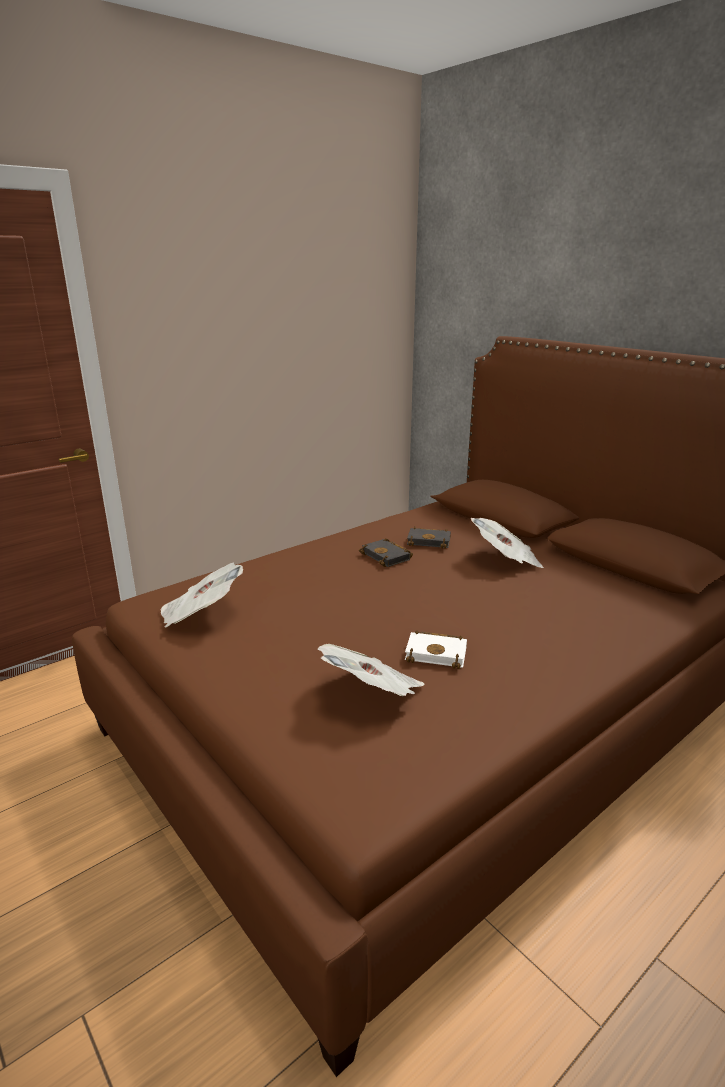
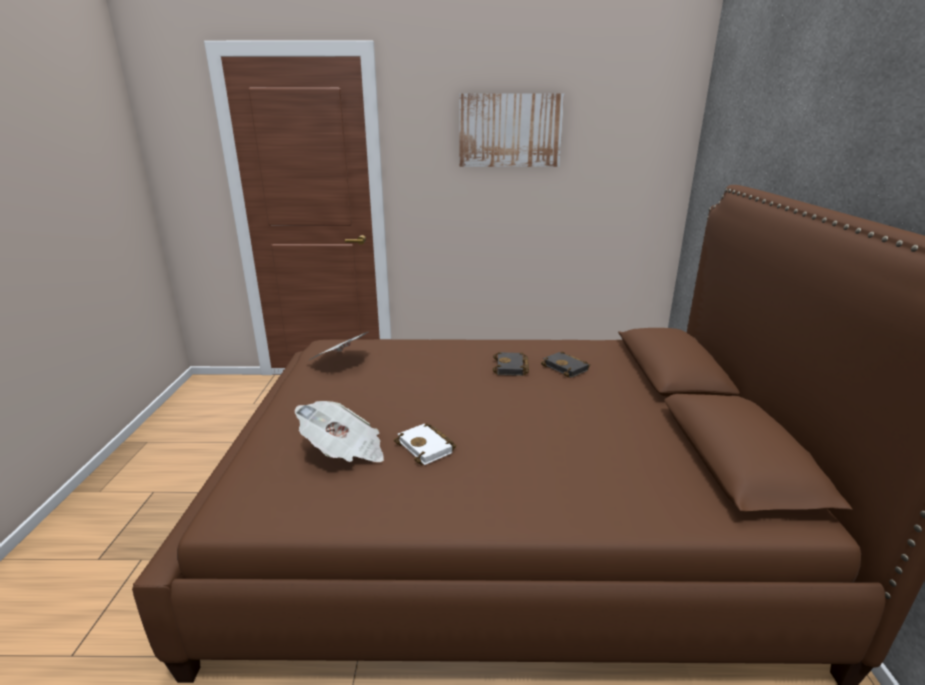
camera: 40 degrees right, 0 degrees up
(250, 292) = (510, 130): none -> picture
(506, 560) = (606, 405): newspaper -> none

